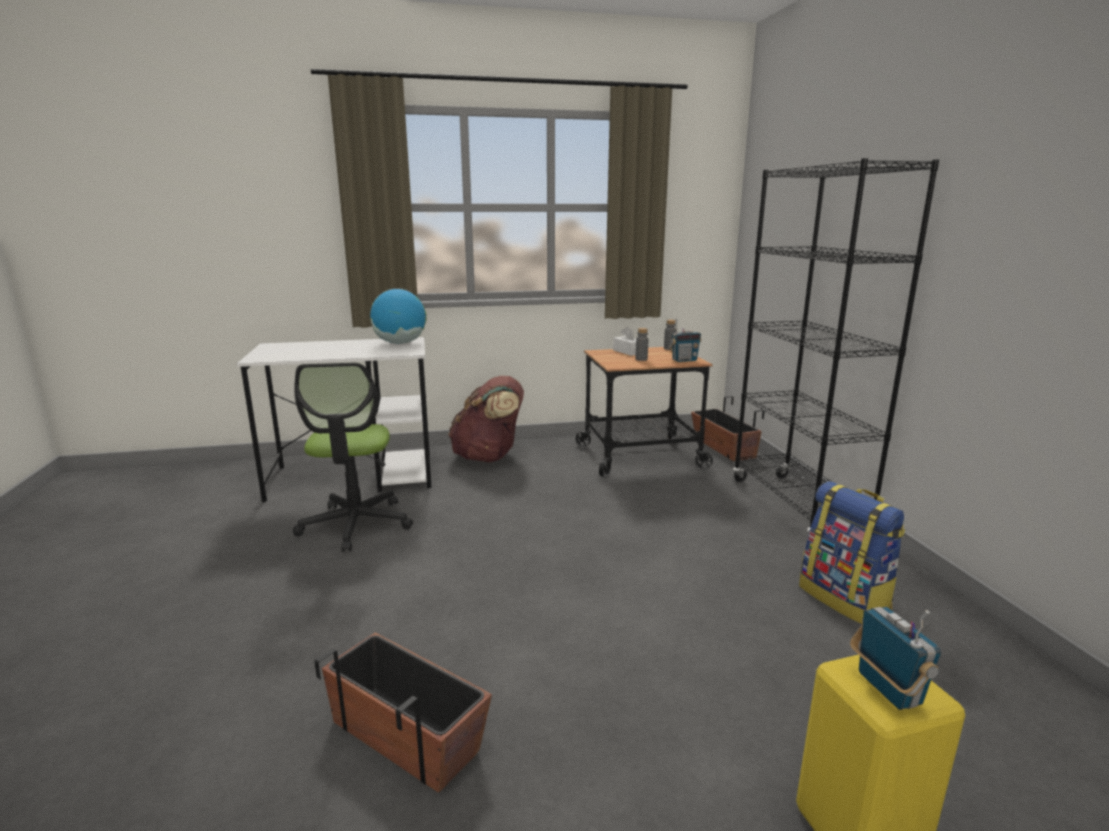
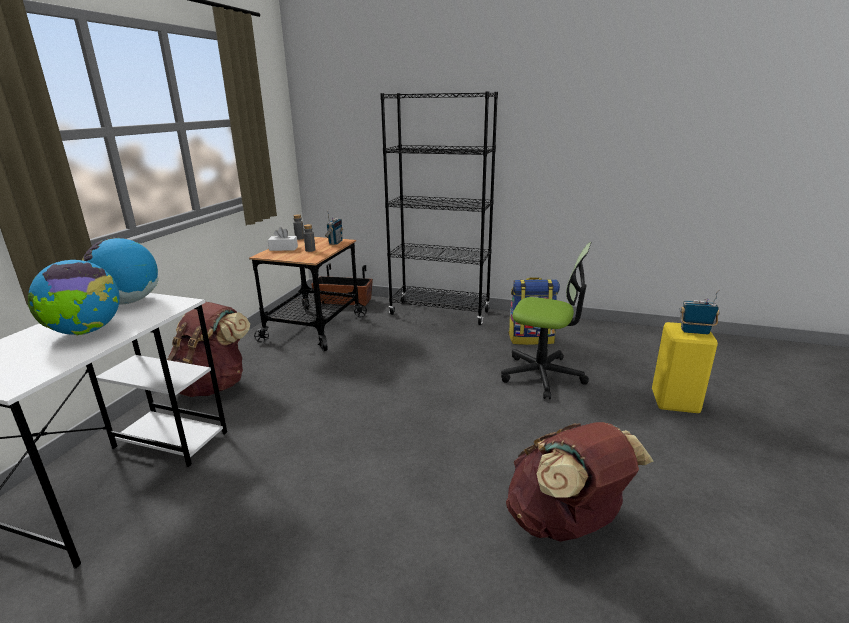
camera: 60 degrees left, 5 degrees up
(339, 350) = (86, 332): none -> globe
(356, 524) = (241, 495): office chair -> office chair (542, 375)
(406, 734) = (565, 523): planter -> brown backpack

